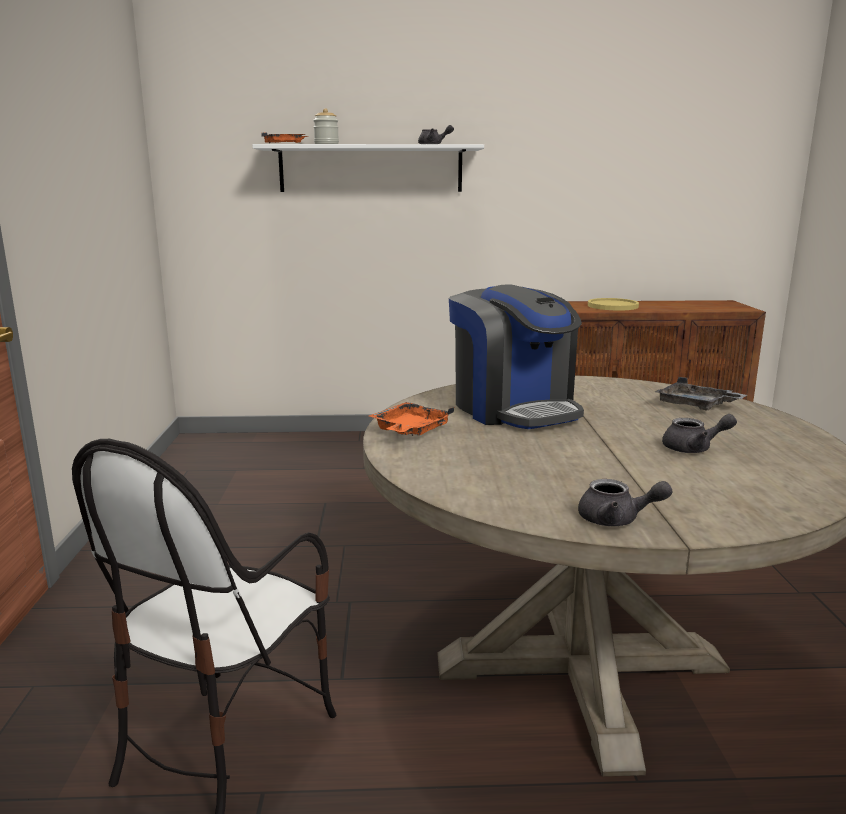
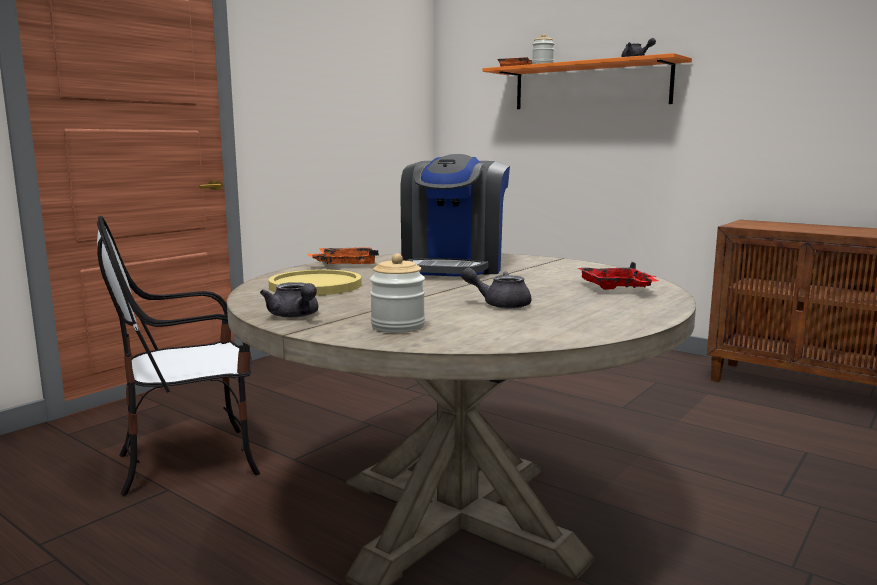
camera: 40 degrees right, 5 degrees down
(371, 169) = (590, 86): white shelf -> orange shelf
(612, 306) = (821, 228): yellow plate -> yellow plate (315, 285)
(694, 449) = (500, 304): grey teapot -> grey teapot turned 150 degrees clockwise
(695, 405) = (616, 288): grey tray -> red tray
(722, 501) = (398, 326): none -> jar

